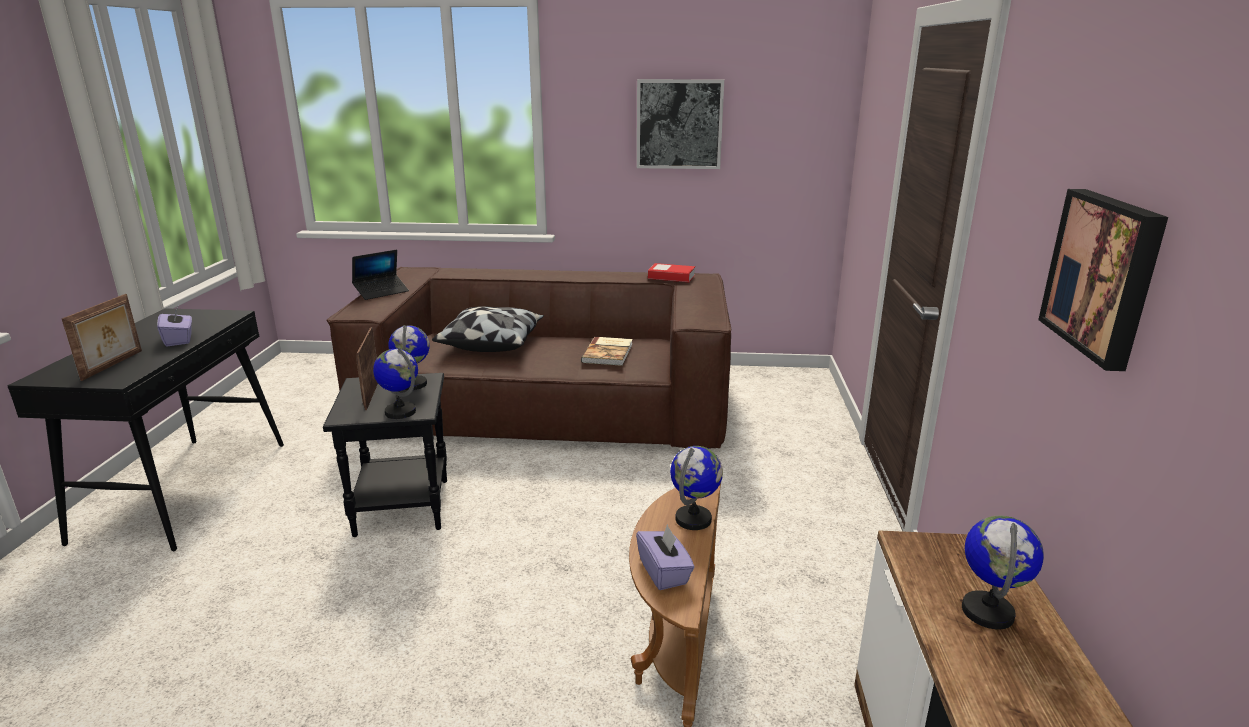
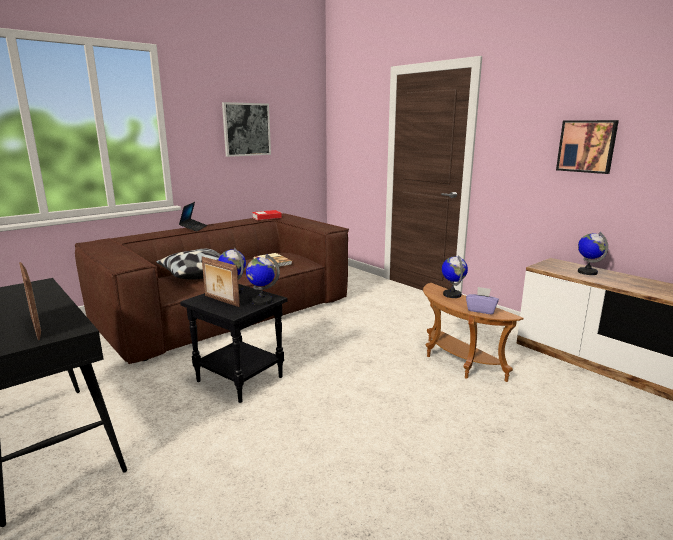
camera: 45 degrees left, 5 degrees down
(179, 340) = (45, 302): purple tissue box -> none
(381, 292) = (109, 254): laptop -> laptop (193, 228)

